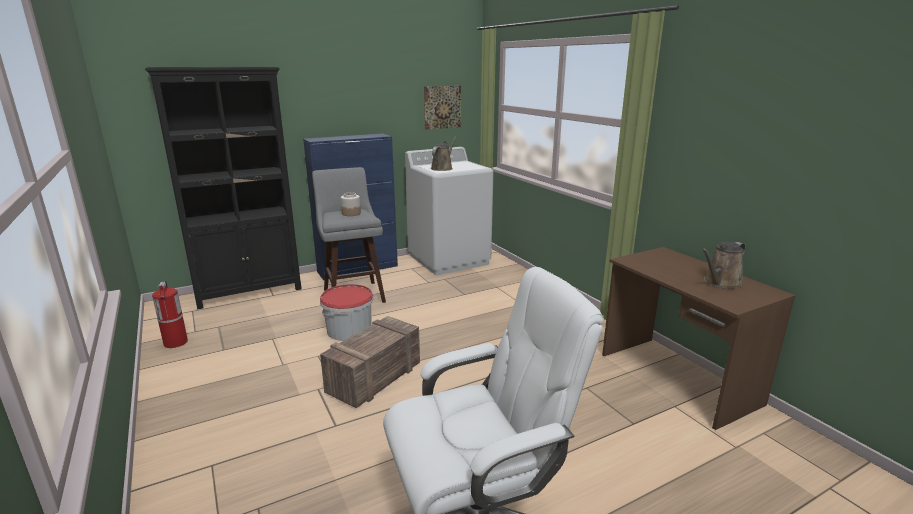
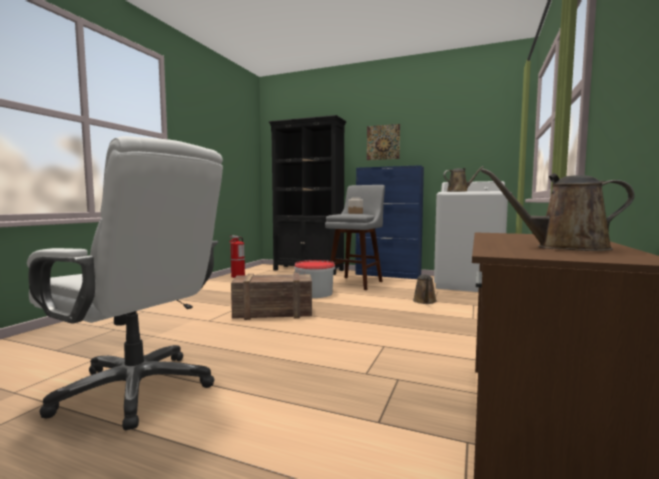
camera: 50 degrees right, 15 degrees down
(442, 107) = (486, 146): picture -> picture (383, 142)
(460, 298) = (425, 301): none -> brown watering can

